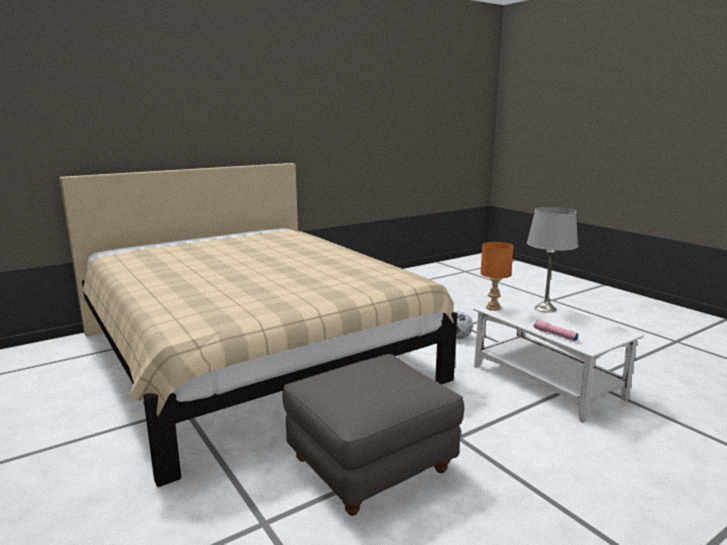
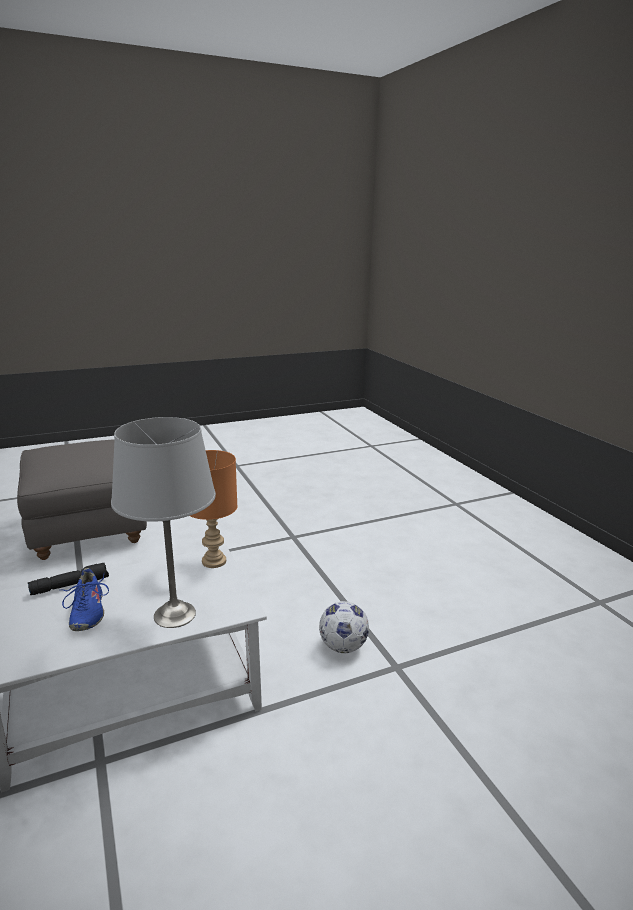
camera: 100 degrees right, 5 degrees up
(251, 356) = (325, 489): beige bed -> none
(554, 335) = (70, 585): pink flashlight -> black flashlight
(568, 325) = (86, 612): none -> blue shoe

